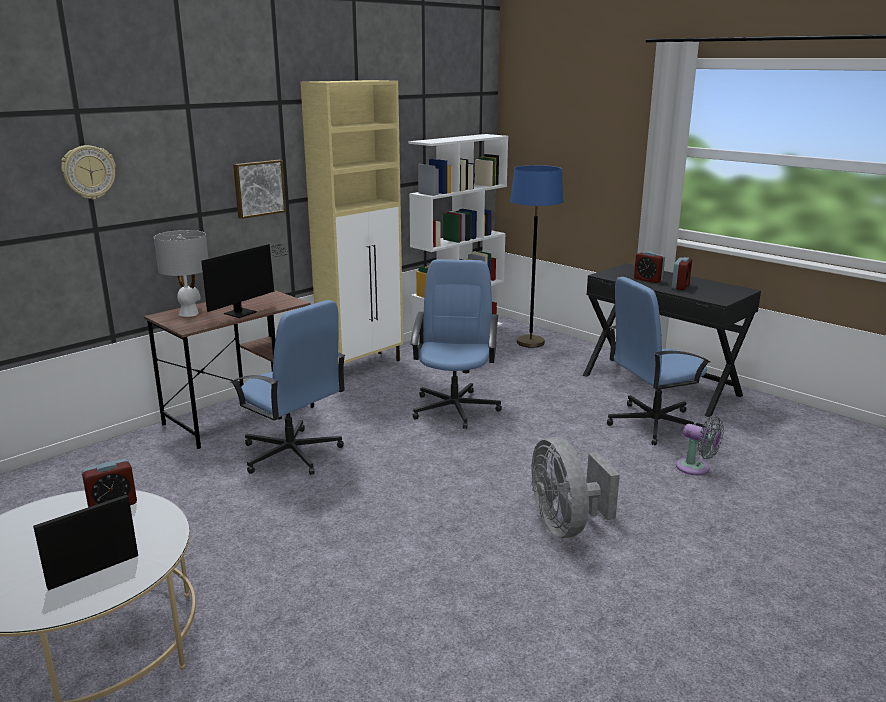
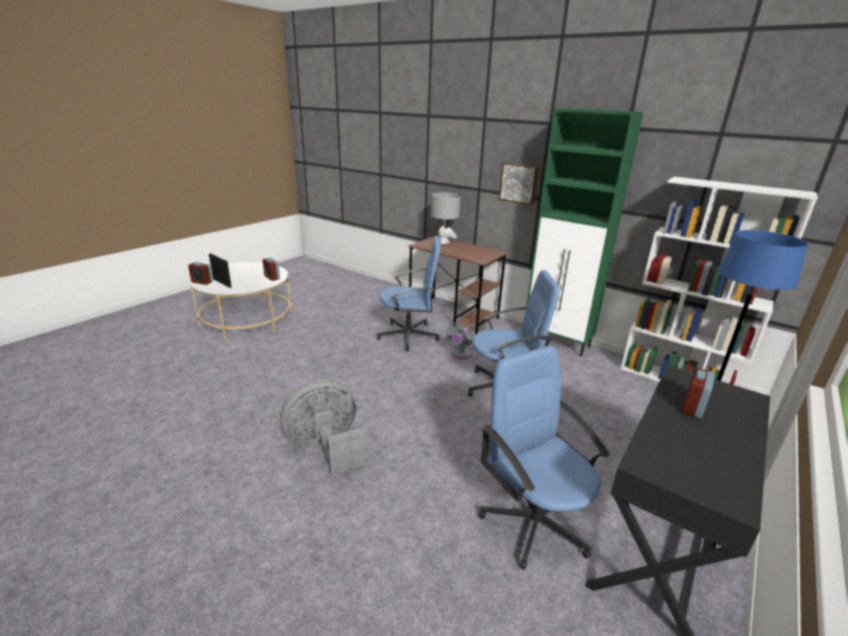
camera: 80 degrees right, 5 degrees up
(88, 172) = (427, 149): wall clock -> none
(244, 312) = (453, 252): monitor -> none
(291, 454) = (409, 335): blue office chair -> blue office chair turned 120 degrees counterclockwise
(362, 366) = (557, 342): beige cabinet -> green cabinet
(680, 286) = (686, 433): alarm clock -> alarm clock (202, 282)
(696, 468) = (436, 549): grey fan -> grey fan (460, 354)

